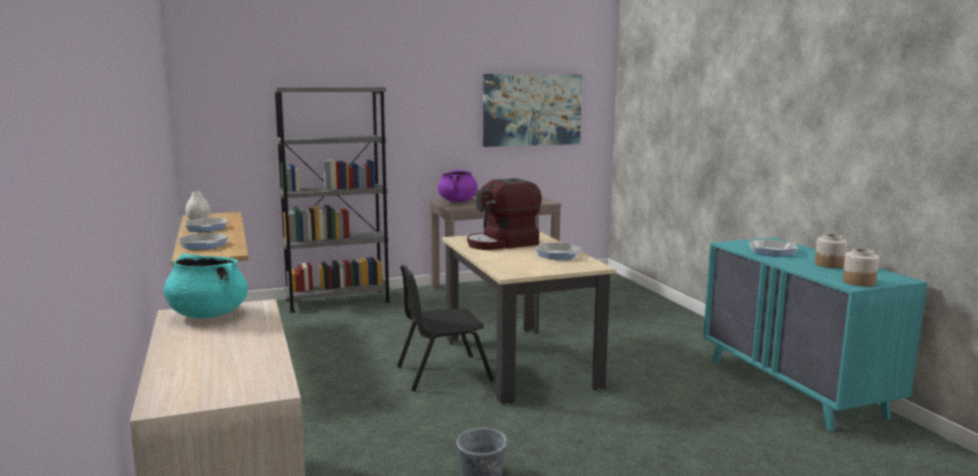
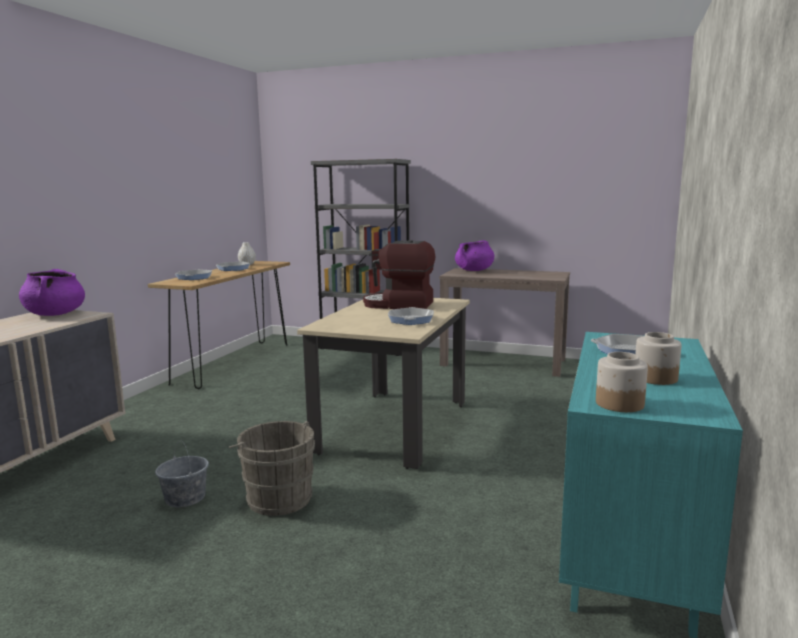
camera: 40 degrees right, 0 degrees up
(207, 314) = (55, 314): turquoise cooking pot -> purple cooking pot
(443, 373) = (322, 416): black chair -> none
(532, 110) = (569, 181): picture -> none
(553, 443) = (277, 497): none -> grey bucket

